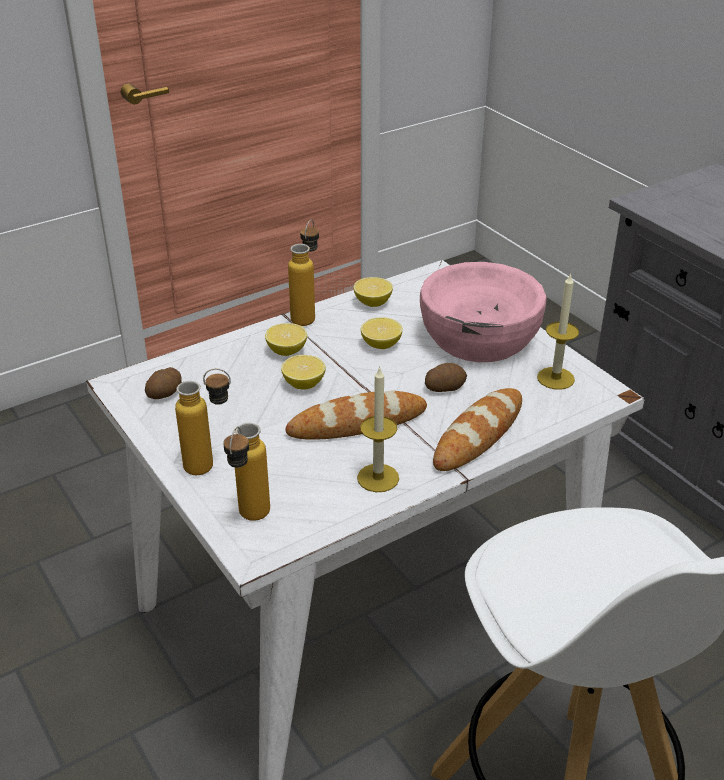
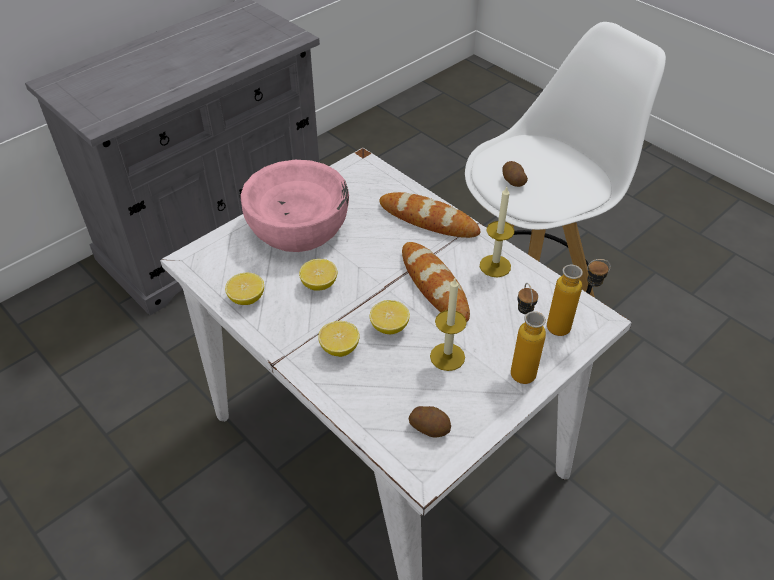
camera: 100 degrees left, 10 degrees up
(307, 315) = (274, 344): bottle -> none
(444, 387) = (374, 241): potato -> potato (512, 181)
(555, 378) = (349, 185): candle -> candle (447, 357)

